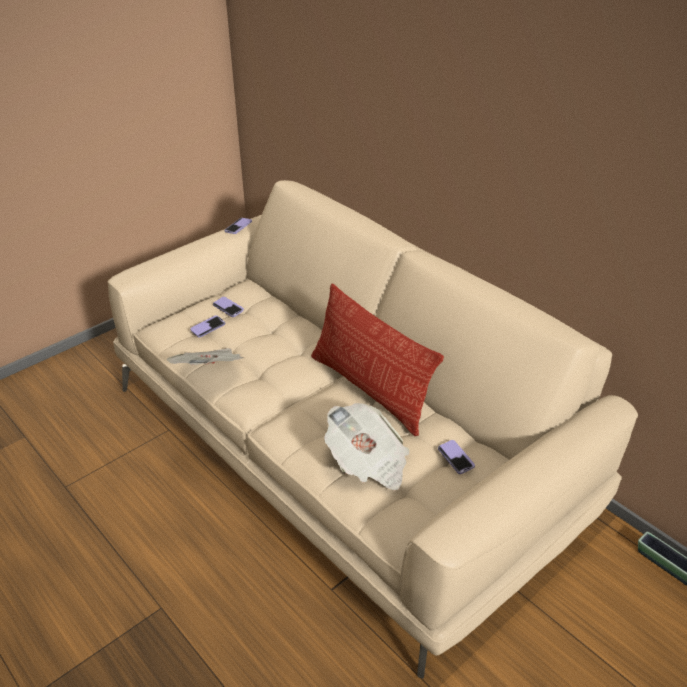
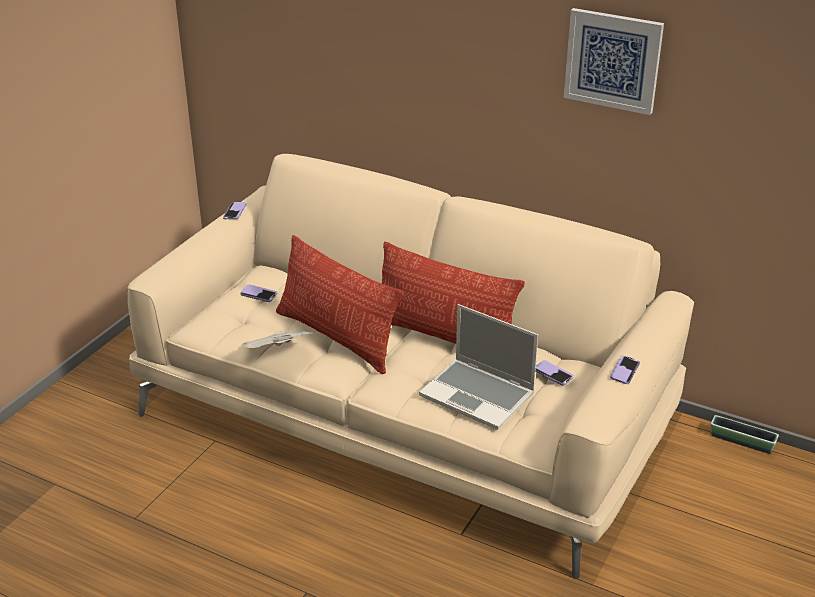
camera: 20 degrees left, 5 degrees down
(208, 327) = (249, 316): phone -> phone (624, 371)
(271, 366) = (337, 337): none -> pillow
(368, 463) = (479, 395): newspaper -> laptop
(591, 131) = (613, 60): none -> picture

